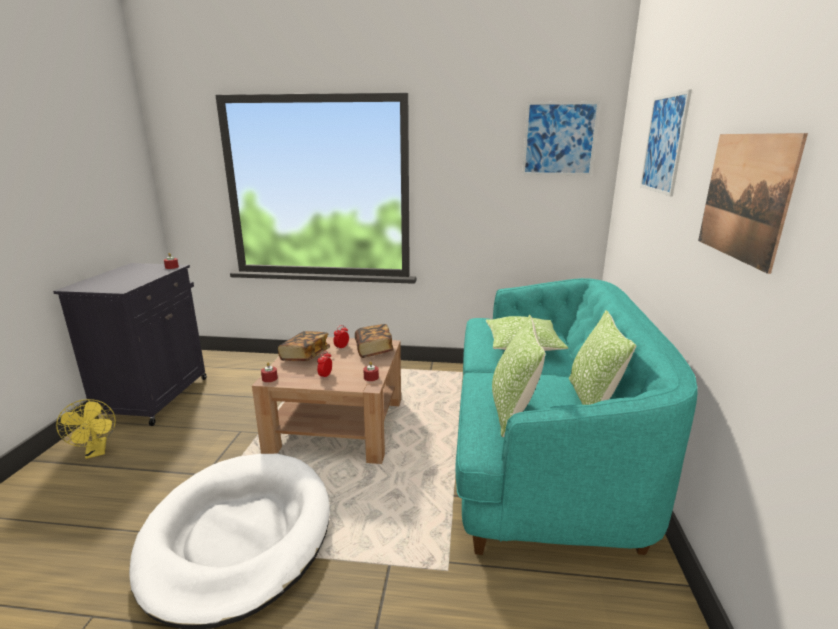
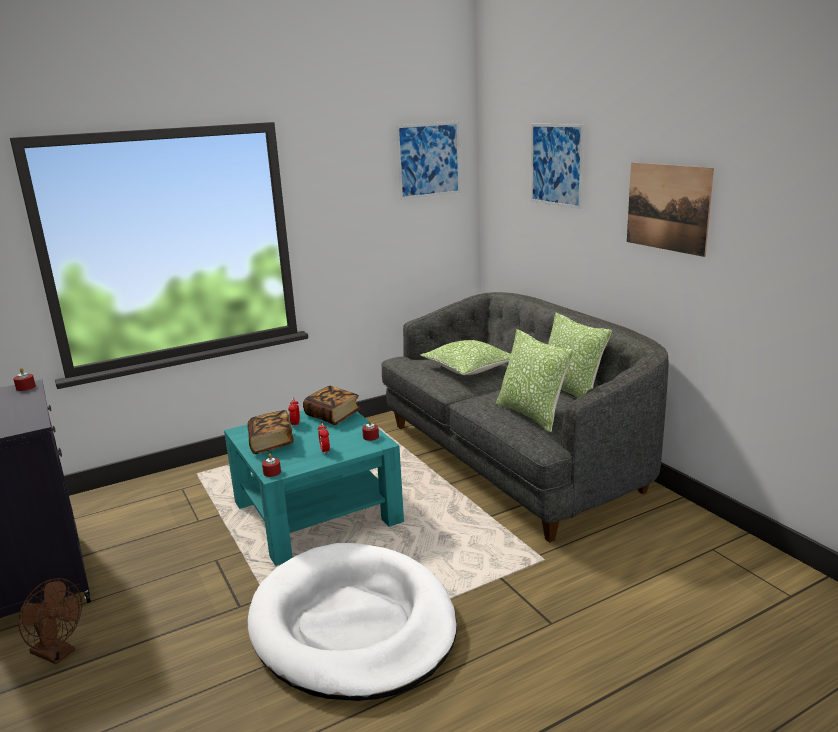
camera: 35 degrees left, 0 degrees up
(96, 452) = (58, 653): yellow fan -> brown fan
(337, 425) = (316, 512): brown coffee table -> turquoise coffee table
(539, 448) = (513, 459): turquoise sofa -> grey sofa

